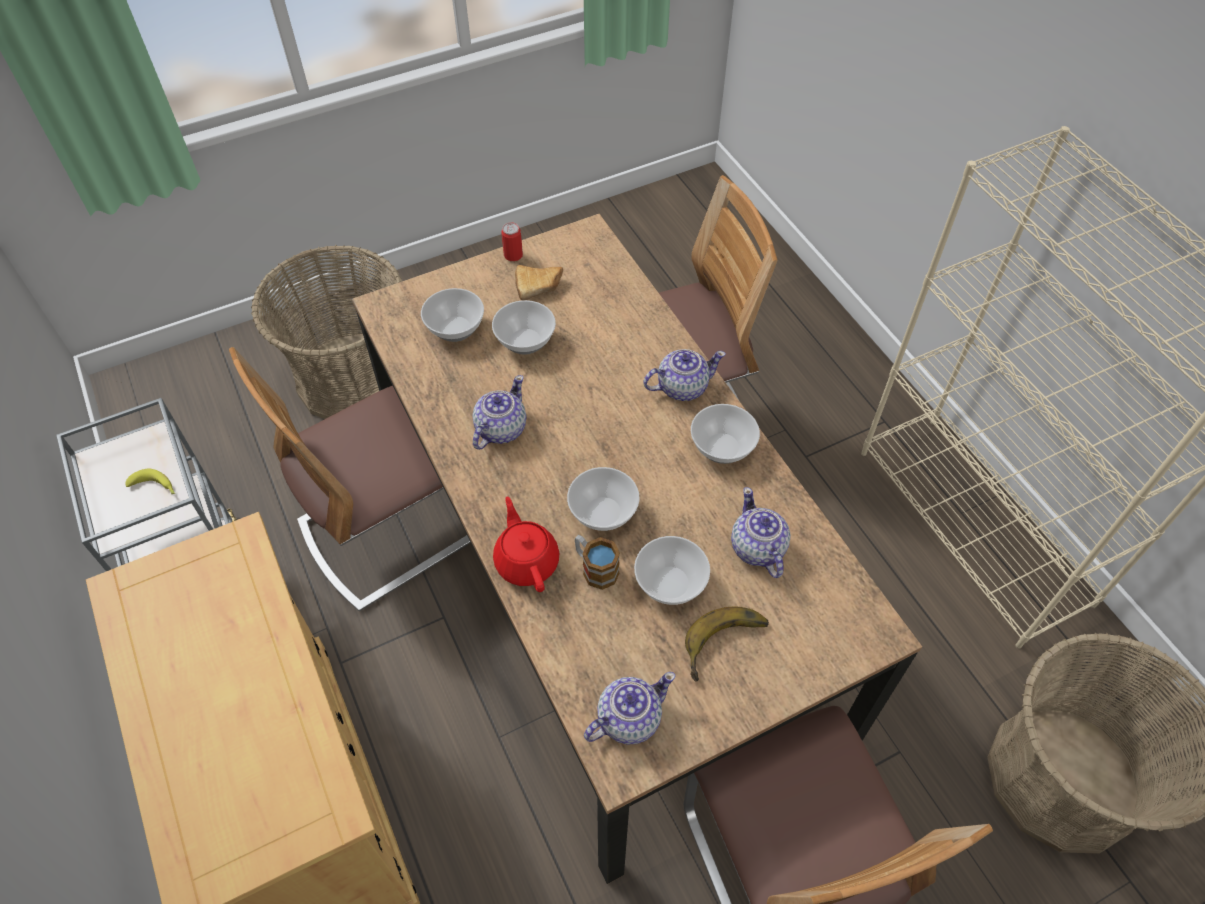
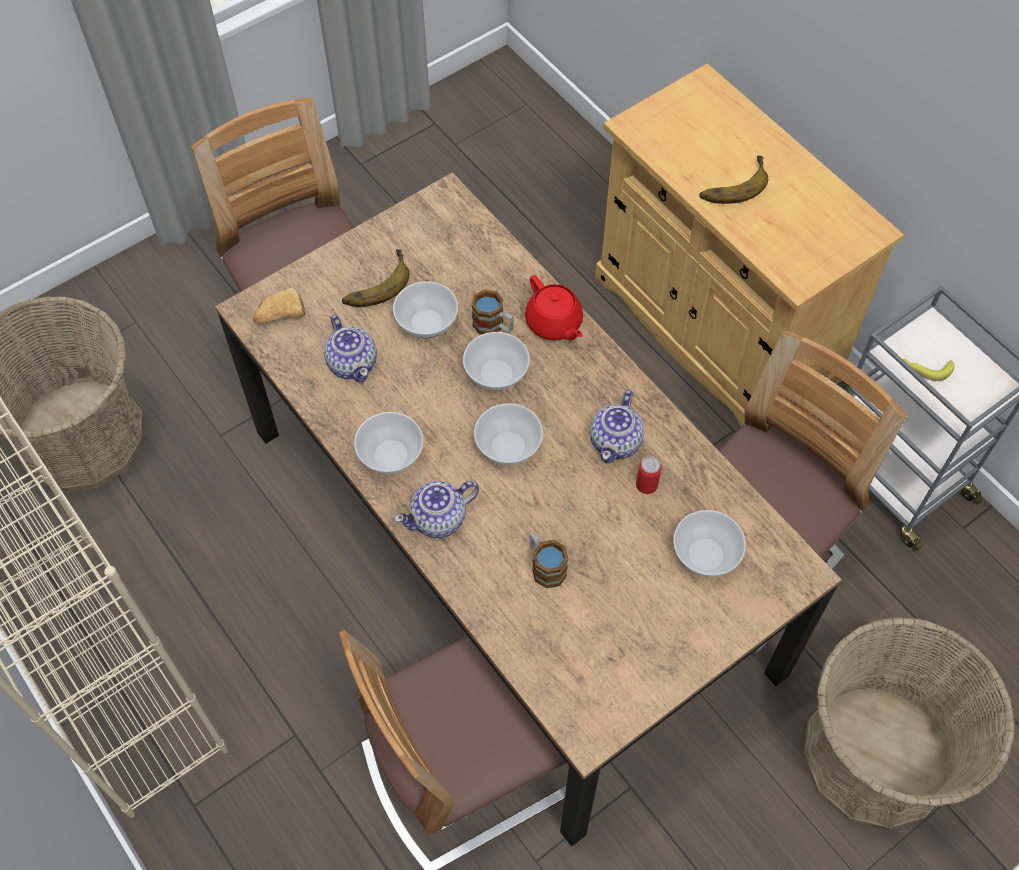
camera: 170 degrees right, 5 degrees up
(247, 687) = (731, 183): none -> banana
(513, 255) = (675, 678): can -> can (646, 484)
(526, 341) = (621, 551): bowl -> bowl (507, 447)
(540, 286) = (627, 633): bread -> bread (278, 315)
(595, 339) = (545, 566): none -> mug
(628, 719) = (447, 225): teapot -> none

